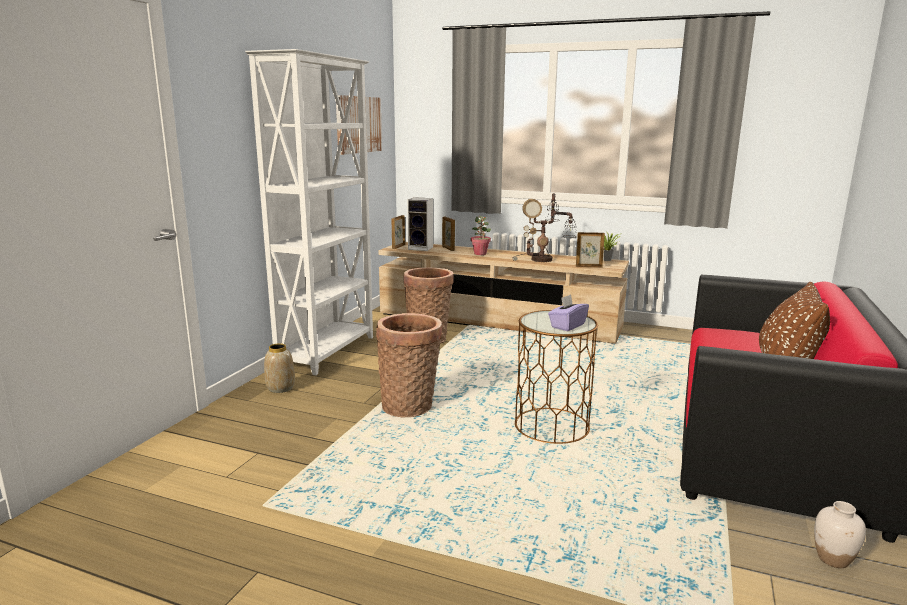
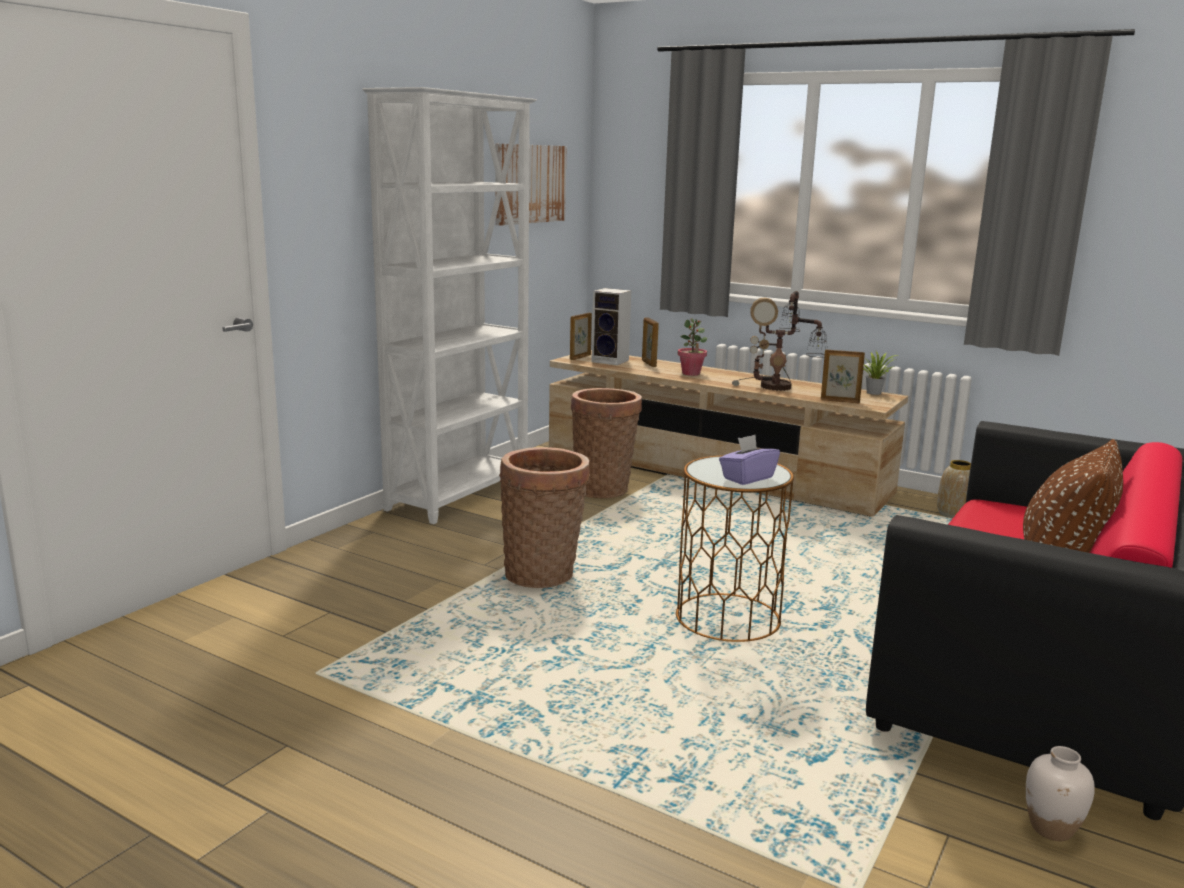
camera: 10 degrees right, 0 degrees up
(280, 388) = (383, 536): vase -> vase (953, 514)

